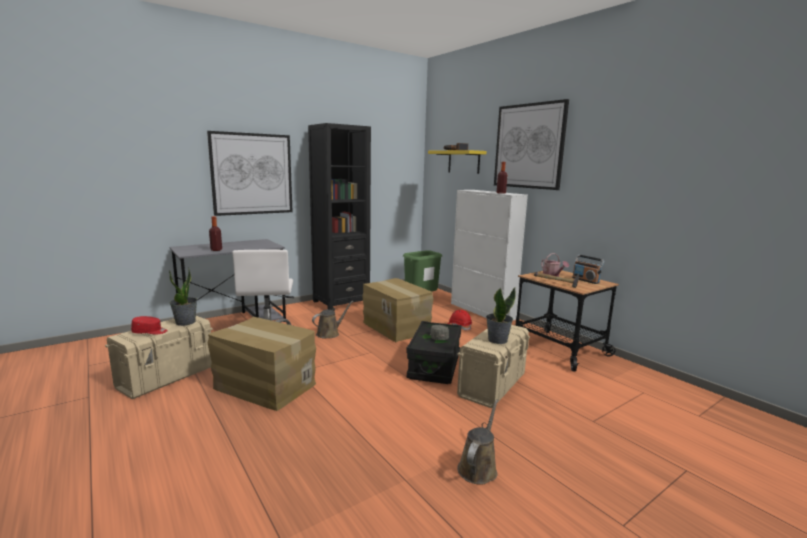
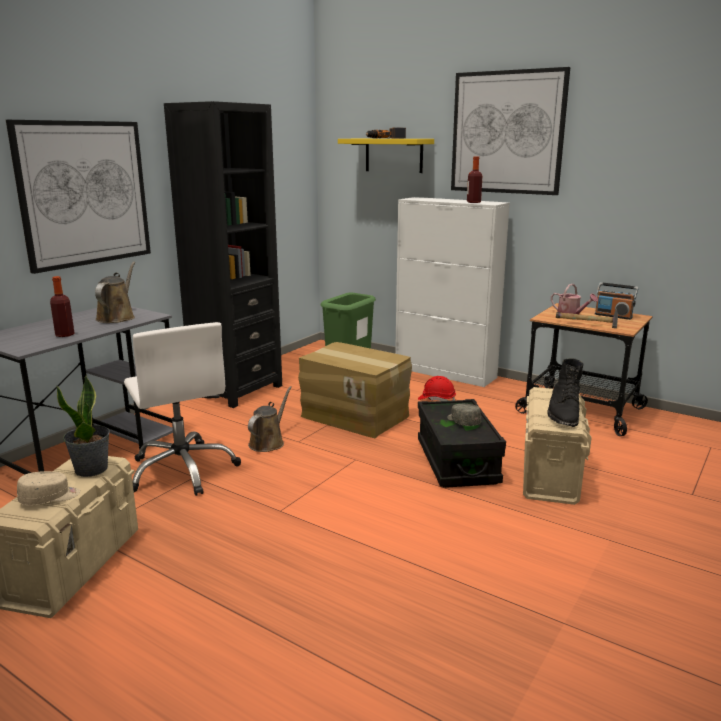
camera: 20 degrees left, 5 degrees up
(150, 332) = (50, 498): red cap -> beige cap
(264, 386) = (252, 544): cardboard box -> none
(478, 467) = (628, 583): brown watering can -> brown watering can (117, 317)
(497, 340) = (563, 413): potted plant -> black boot

